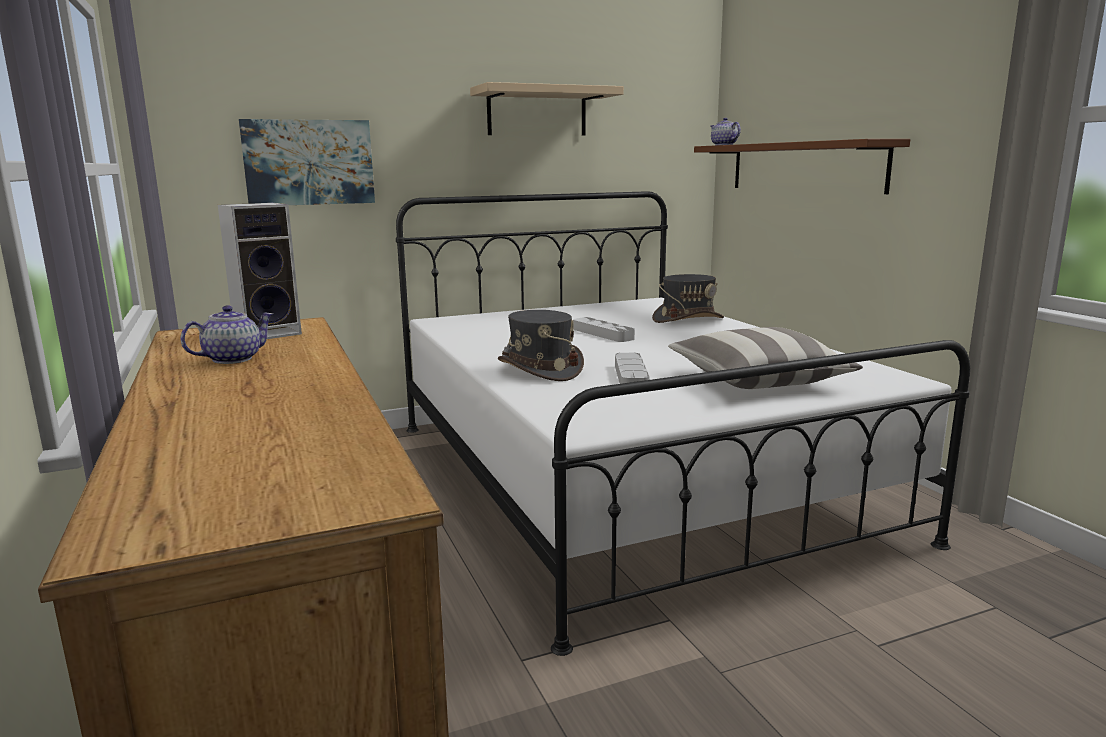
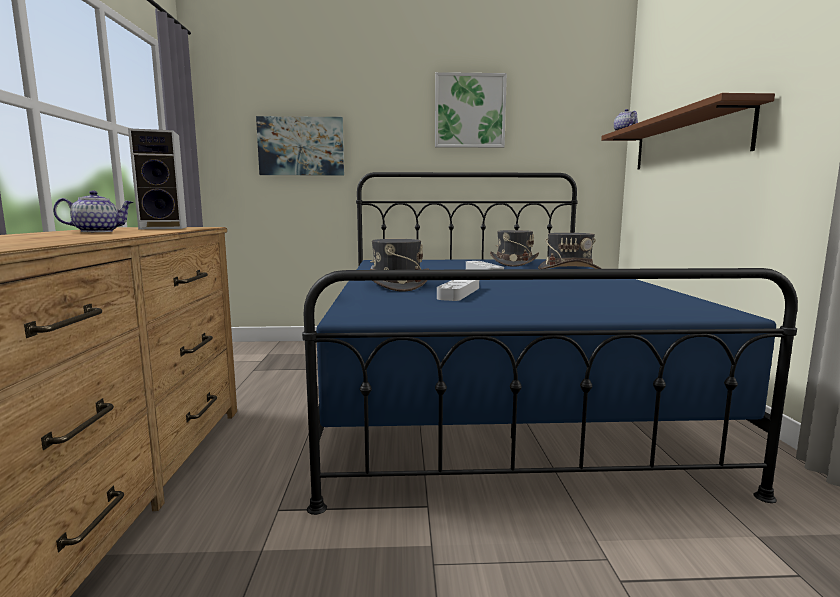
camera: 20 degrees right, 5 degrees down
(537, 112) = (469, 111): beige shelf -> picture
(612, 312) = (513, 263): none -> grey hat
(627, 477) = (490, 391): white bed -> blue bed
(757, 380) = (567, 303): pillow -> none

